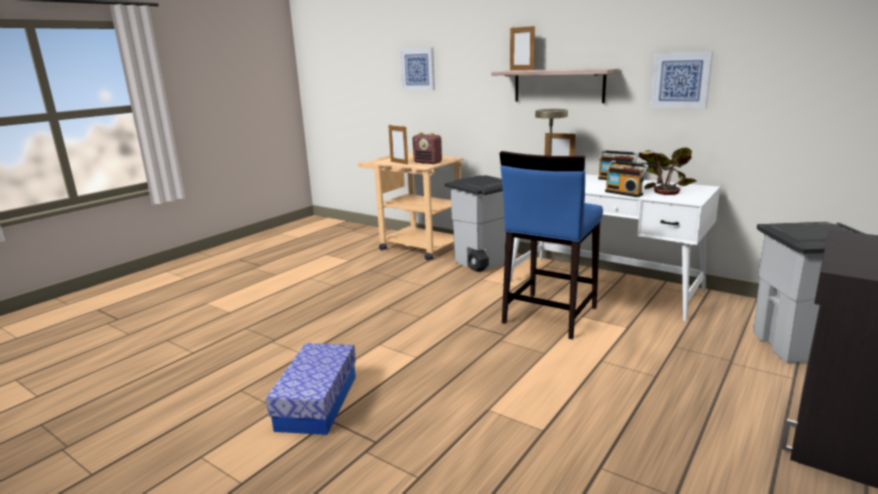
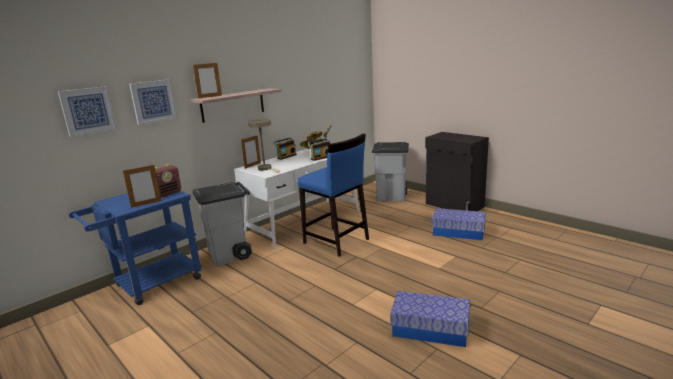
camera: 80 degrees left, 0 degrees up
(414, 246) = (151, 284): beige cart -> blue cart
(664, 436) = (458, 232): none -> storage box
(680, 80) = (298, 91): picture -> picture (153, 101)

